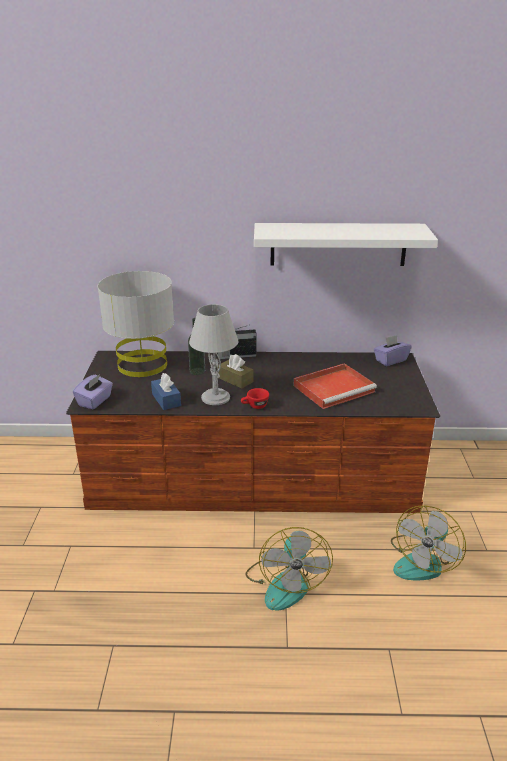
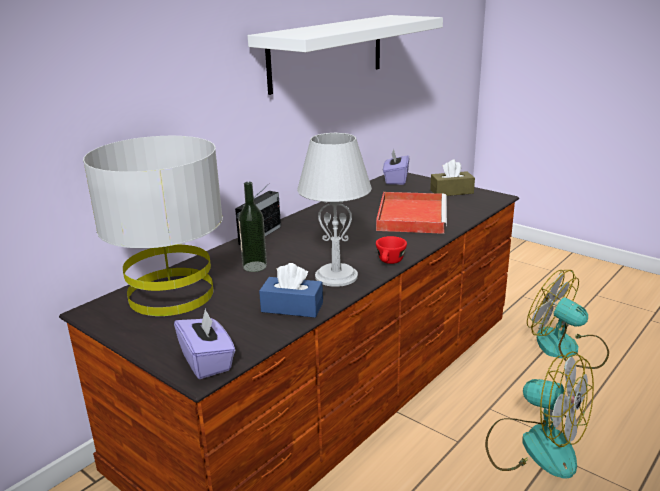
camera: 50 degrees left, 5 degrees down
(235, 380) = (313, 253): brown tissue box -> brown tissue box (451, 191)
(422, 561) = (567, 349): fan -> fan turned 150 degrees clockwise

